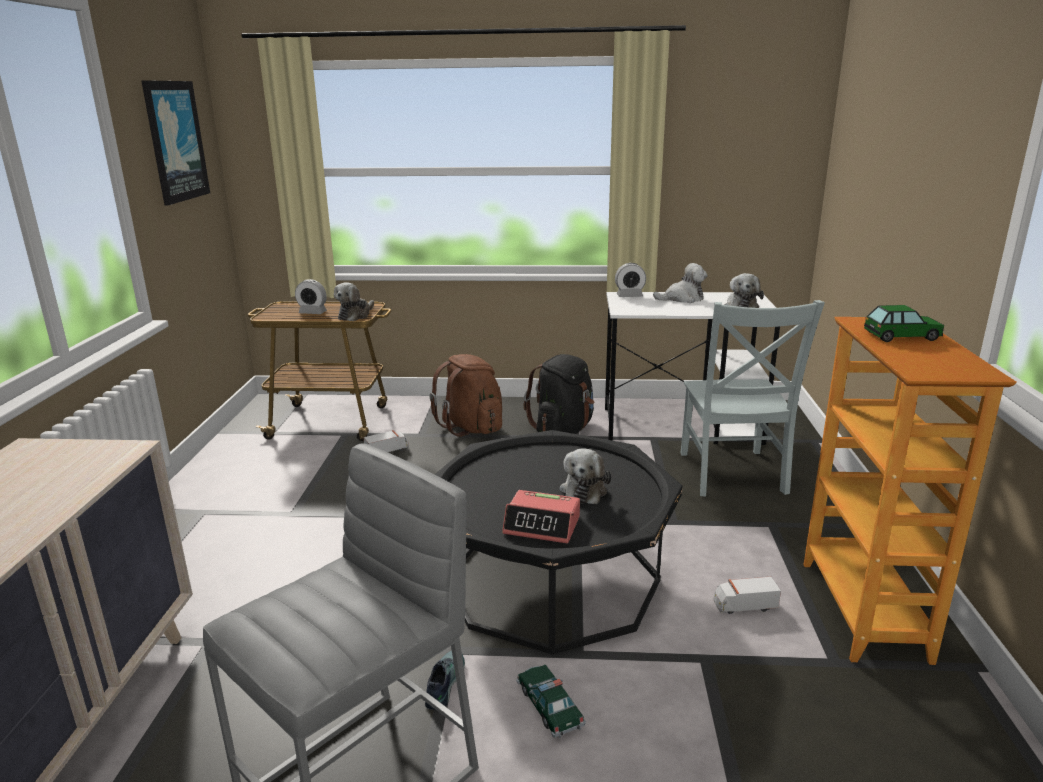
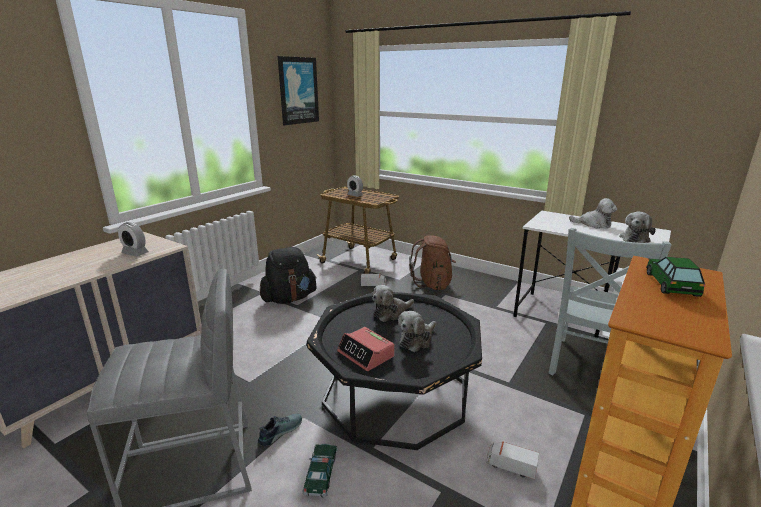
camera: 30 degrees right, 0 degrees up
(355, 315) = (374, 200): plush toy -> plush toy (391, 313)
(563, 430) = (489, 300): black backpack -> black backpack (289, 299)
(629, 296) = (554, 216): alarm clock -> alarm clock (135, 253)
(901, 336) = (671, 284): toy car -> toy car turned 105 degrees counterclockwise

